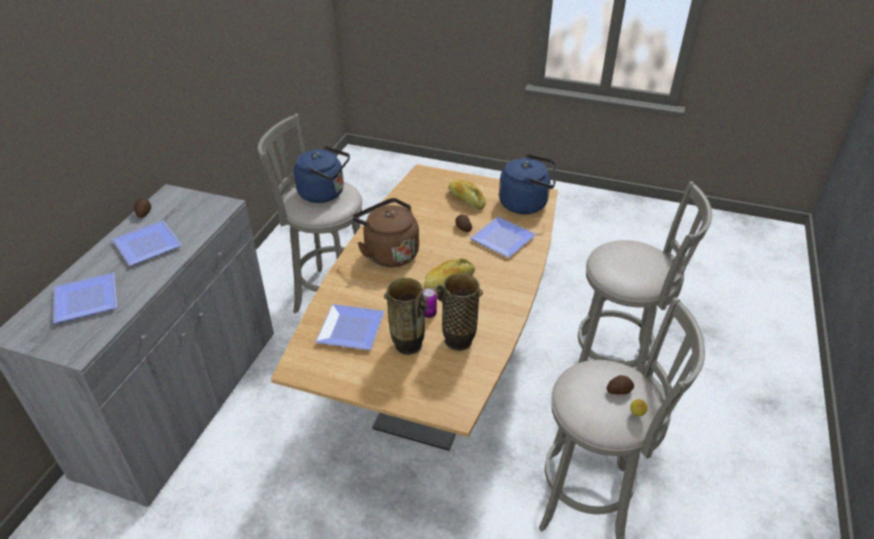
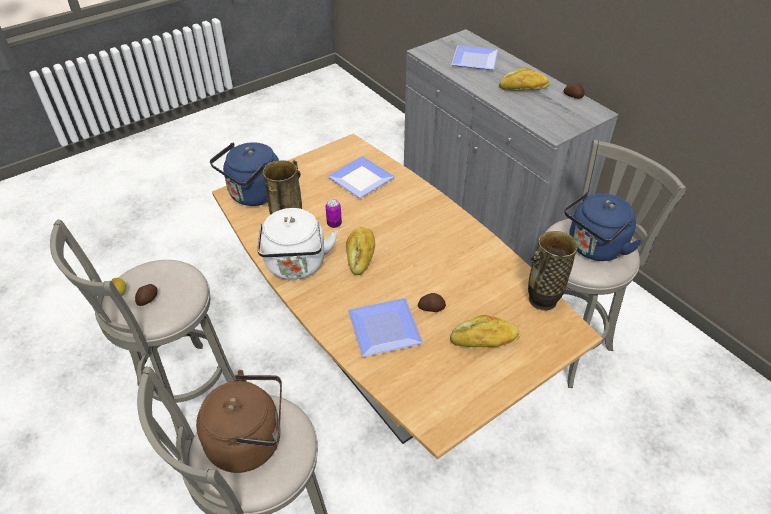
camera: 125 degrees right, 5 degrees up
(145, 245) = (523, 89): plate -> bread
(389, 253) = (436, 236): brown kettle -> brown kettle (250, 441)
(408, 346) = (313, 198): vase -> vase (542, 300)
(497, 309) = (296, 266): none -> white kettle
(526, 204) = (431, 395): blue kettle -> blue kettle (254, 195)

